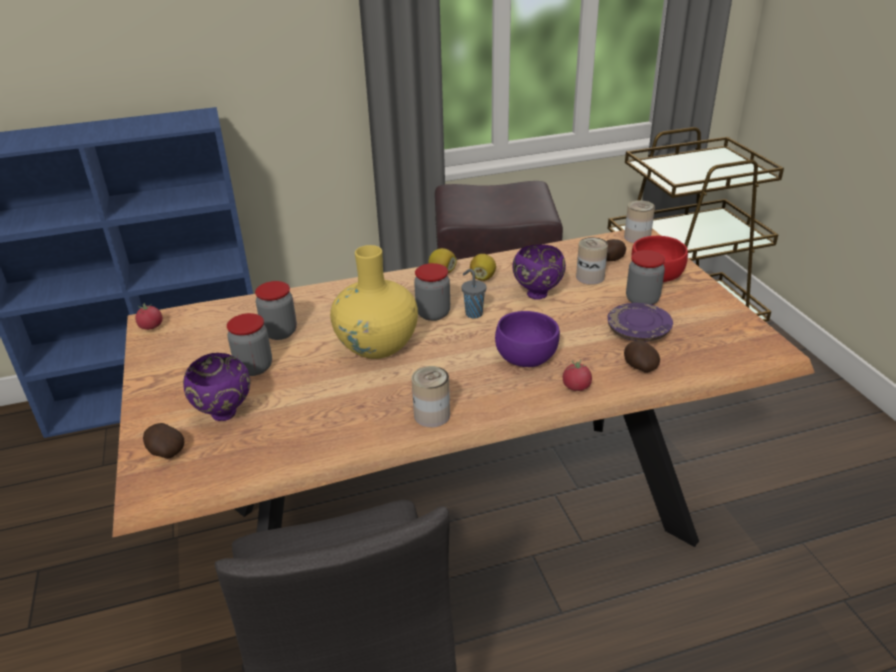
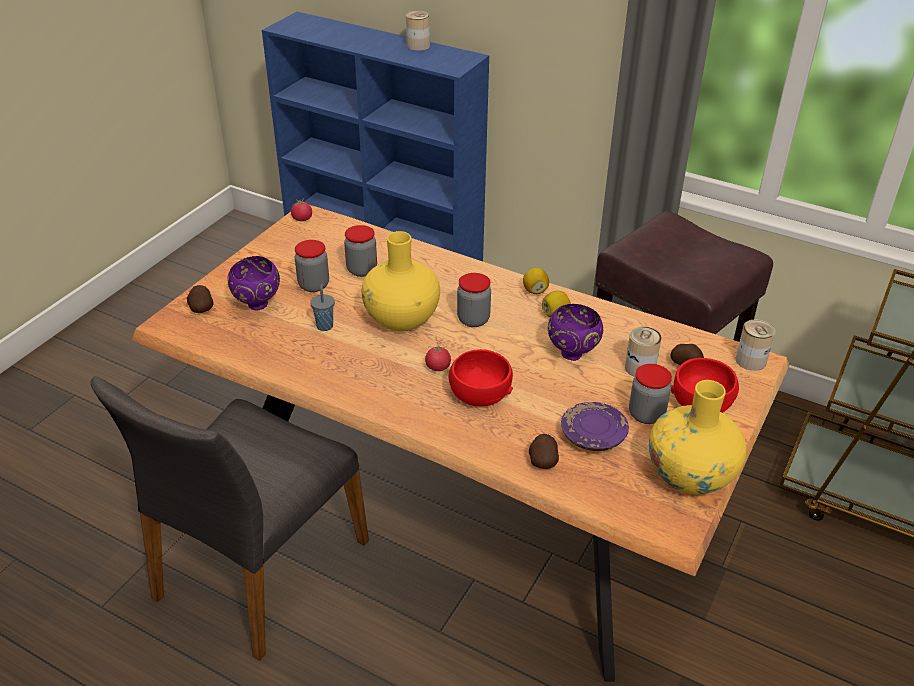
camera: 45 degrees right, 5 degrees up
(432, 415) = (357, 389): can -> can (418, 46)
(473, 313) = (499, 338): grey cup -> grey cup (325, 325)
(526, 356) = (479, 394): purple bowl -> red bowl
(576, 387) = (473, 439): tomato -> tomato (438, 367)
(724, 316) = (690, 475): none -> yellow vase

